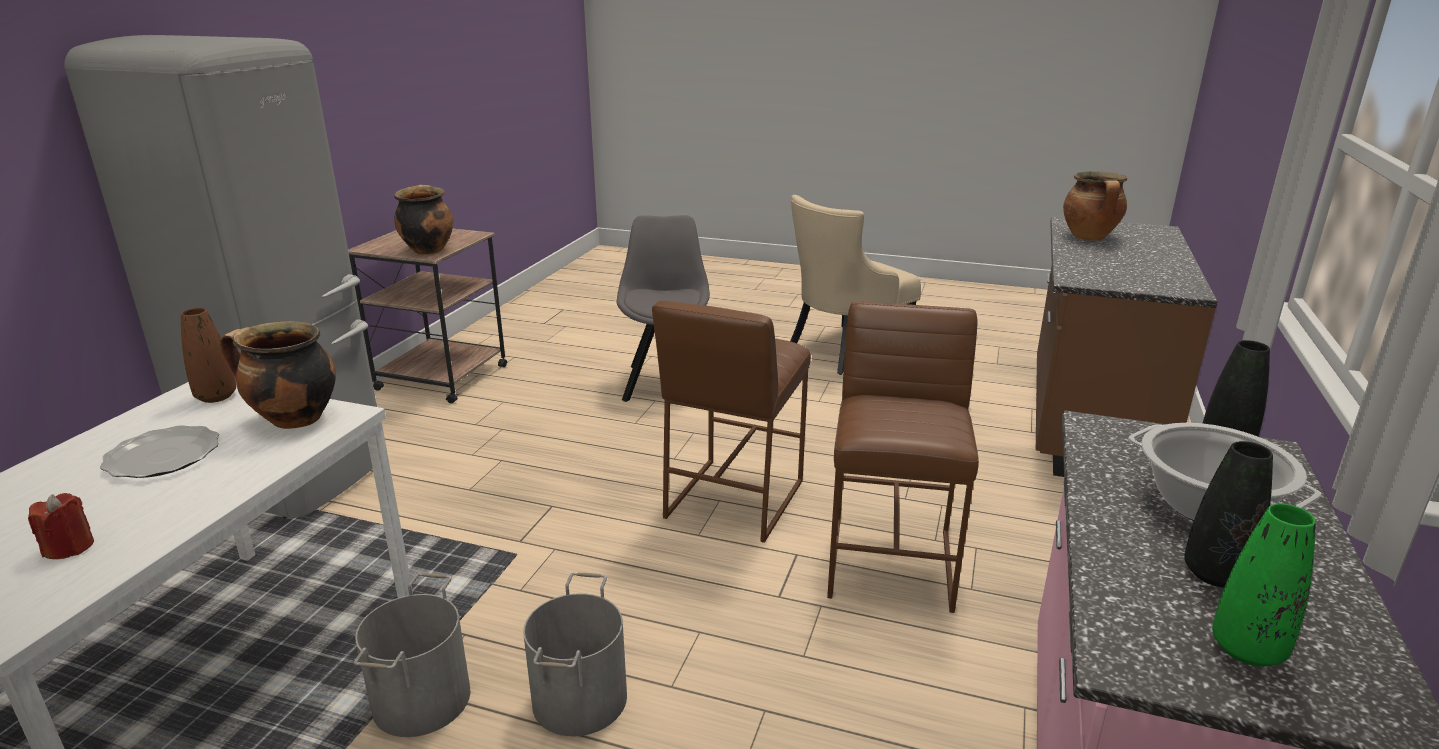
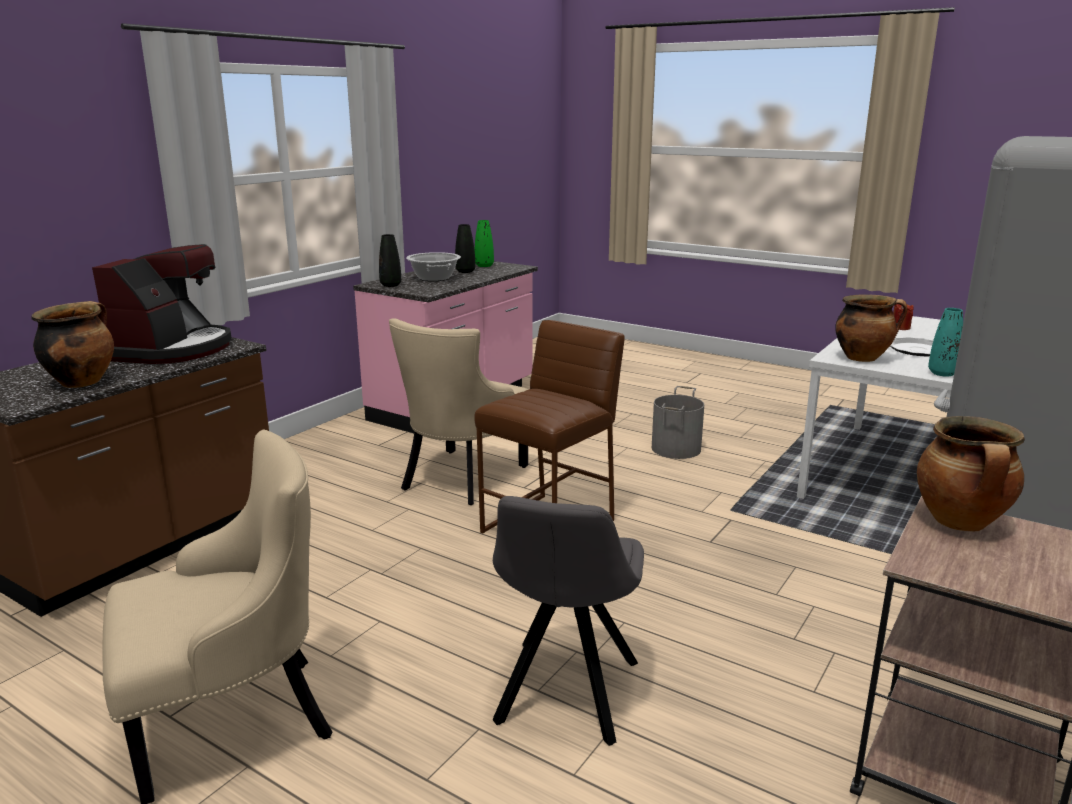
camera: 165 degrees left, 5 degrees down
(216, 397) = (942, 373): brown vase -> turquoise vase
(420, 699) = (761, 457): grey bucket -> none
(891, 561) = (463, 476): brown stool -> beige chair
(1121, 270) = (173, 349): none -> coffee machine

